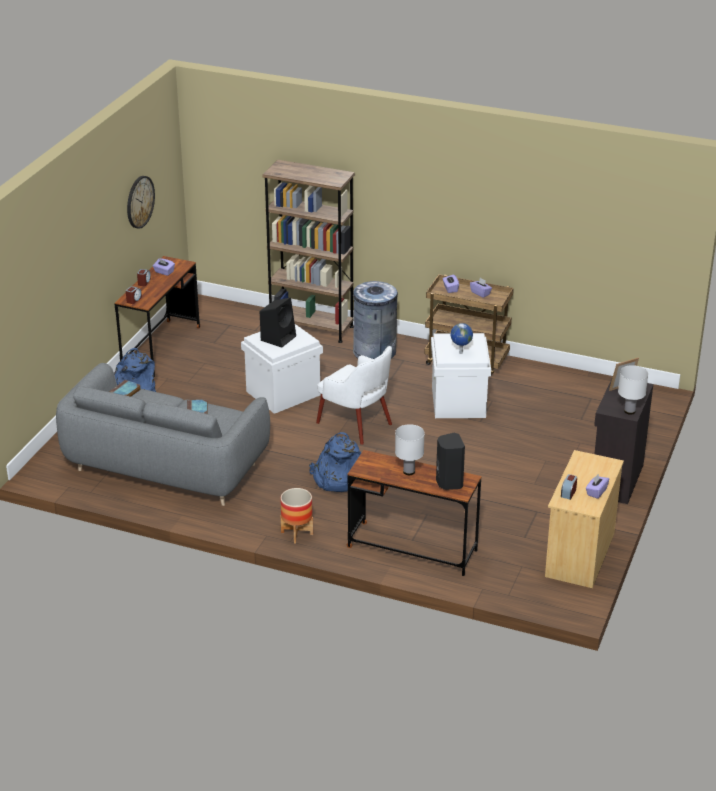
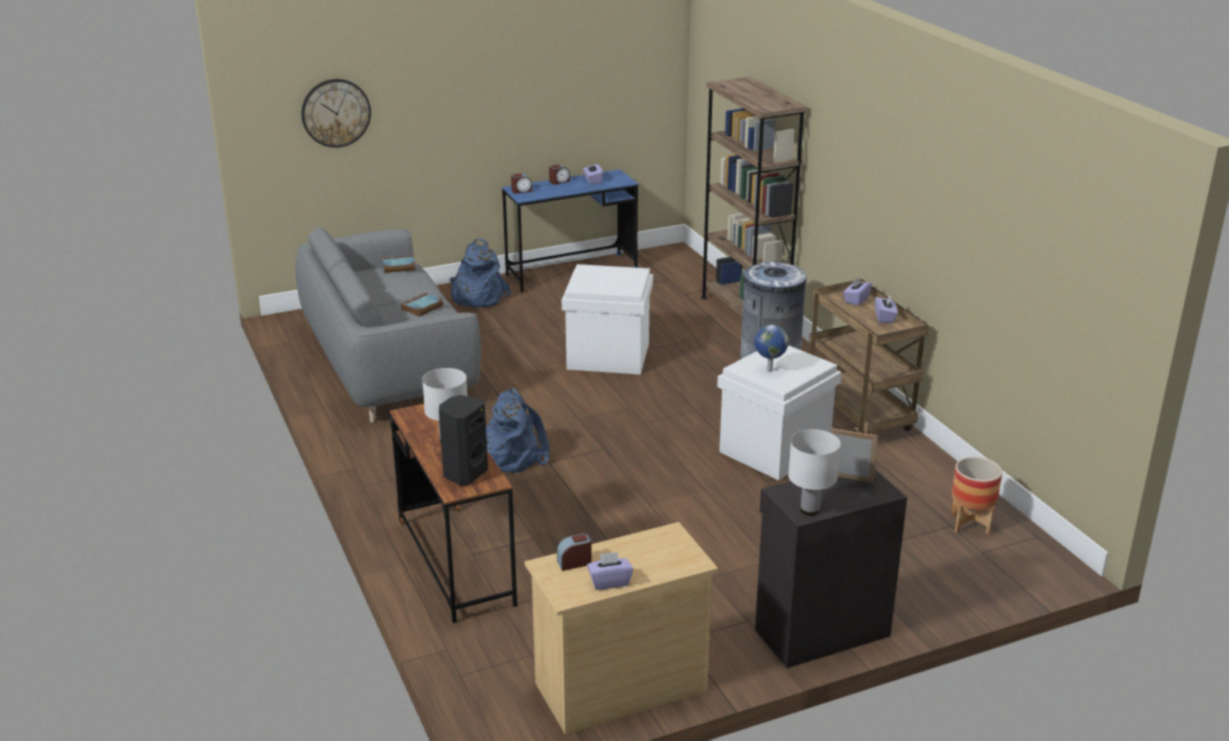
camera: 45 degrees right, 5 degrees down
(139, 202) = (582, 84): wall clock -> wall clock (336, 113)
(161, 348) = (572, 273): brown desk -> blue desk
(278, 338) = (606, 277): black speaker -> none
(297, 533) = (382, 482): planter -> planter (970, 523)
(356, 424) = (625, 416): white armchair -> none

